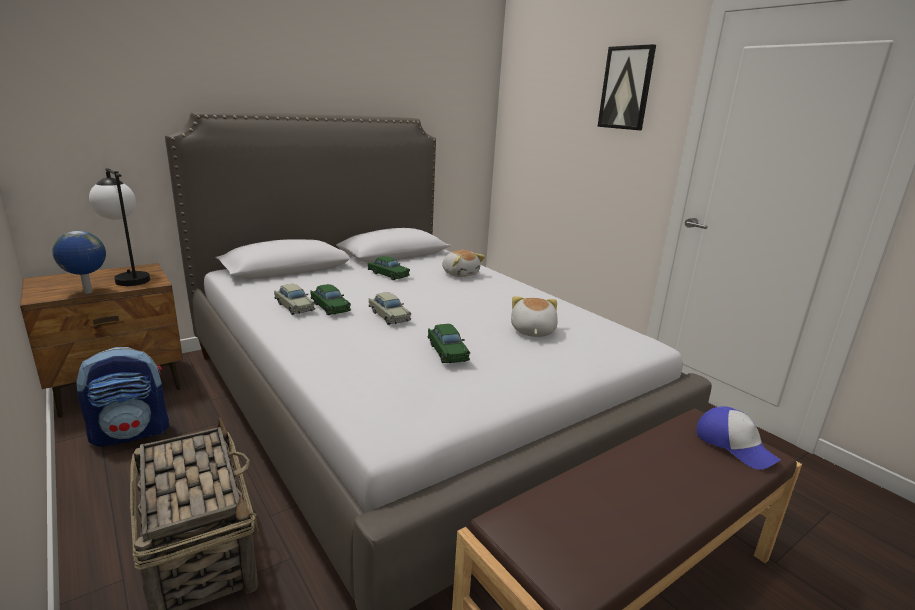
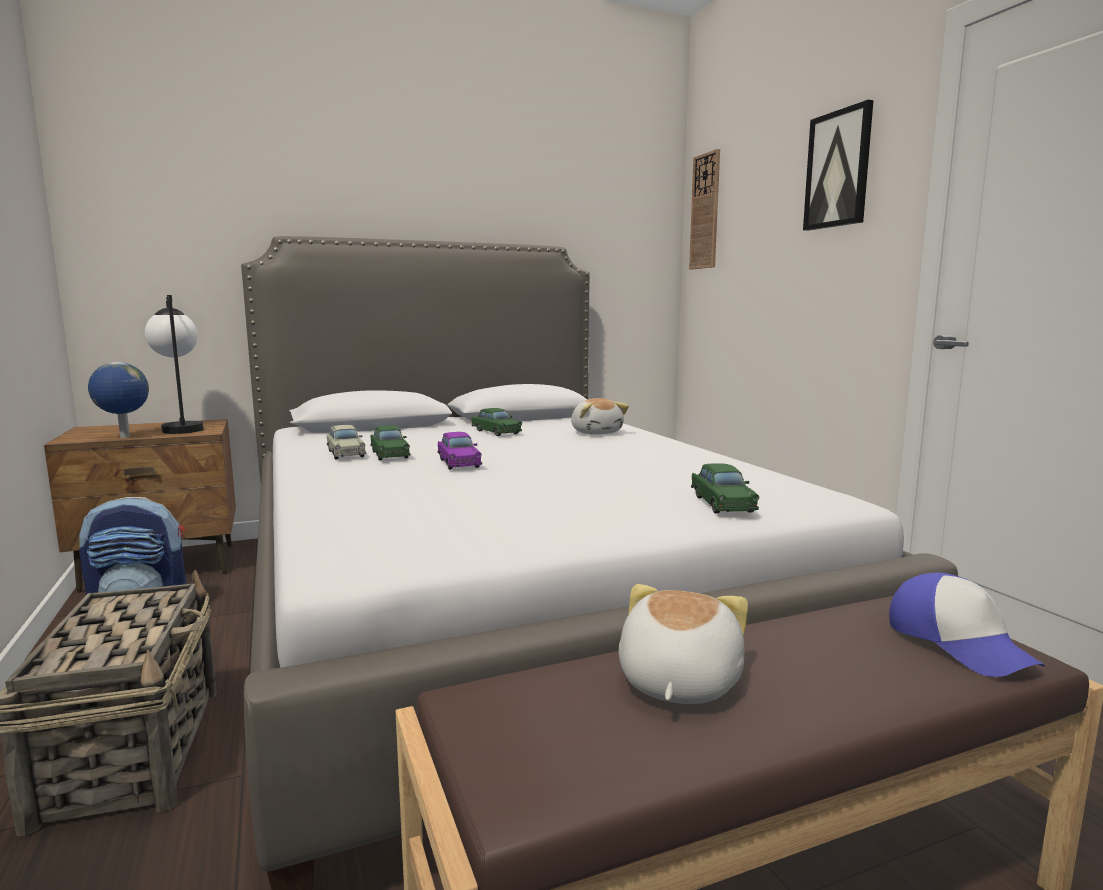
camera: 15 degrees right, 10 degrees down
(389, 316) = (458, 462): beige toy car -> purple toy car
(447, 351) = (505, 493): green toy car -> green toy car (722, 503)
(518, 93) = (705, 211): none -> wall clock
(532, 331) = (655, 482): plush toy -> plush toy (676, 682)

